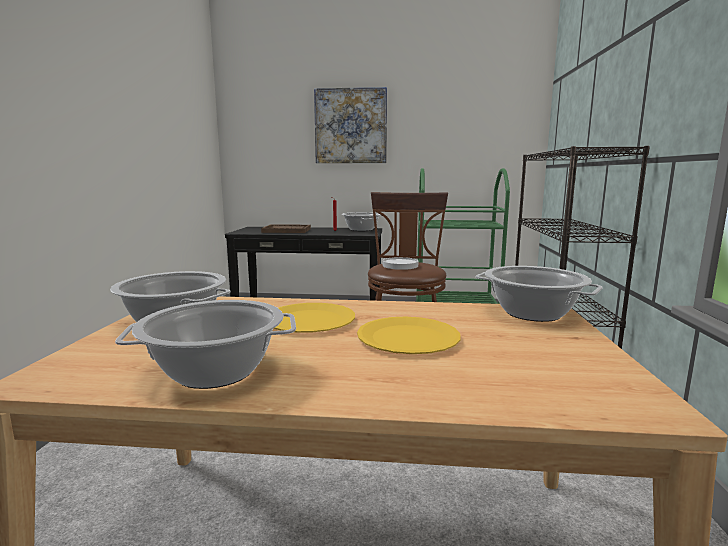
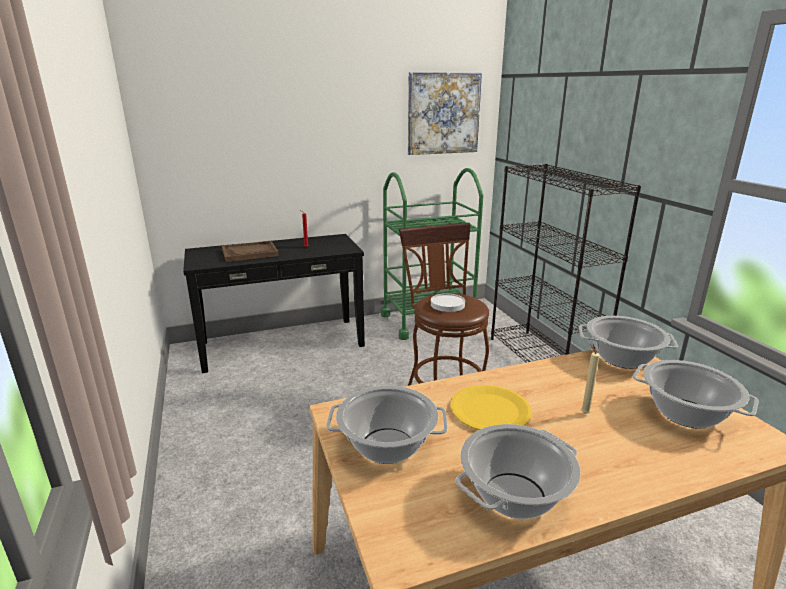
camera: 25 degrees left, 10 degrees up
(350, 126) = (303, 122): picture -> picture (443, 113)
(361, 229) = (330, 240): cooking pot -> cooking pot (685, 413)
(408, 338) = (584, 412): yellow plate -> beige candle

